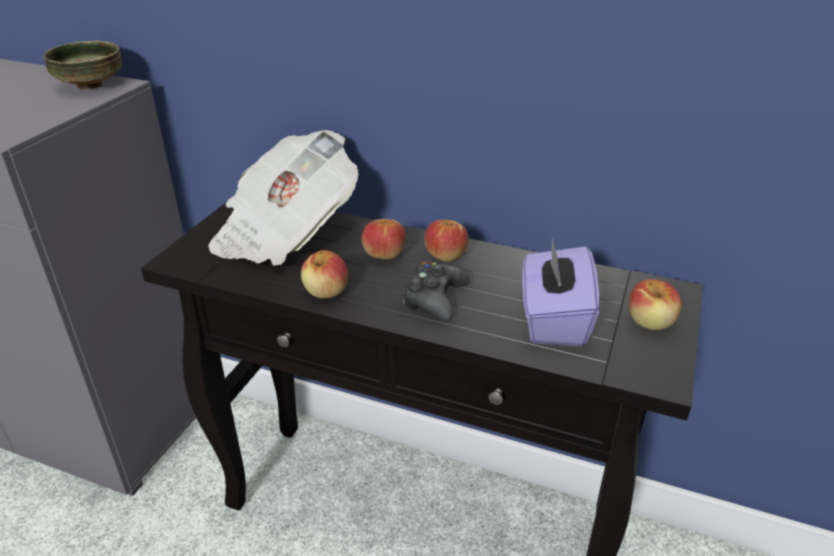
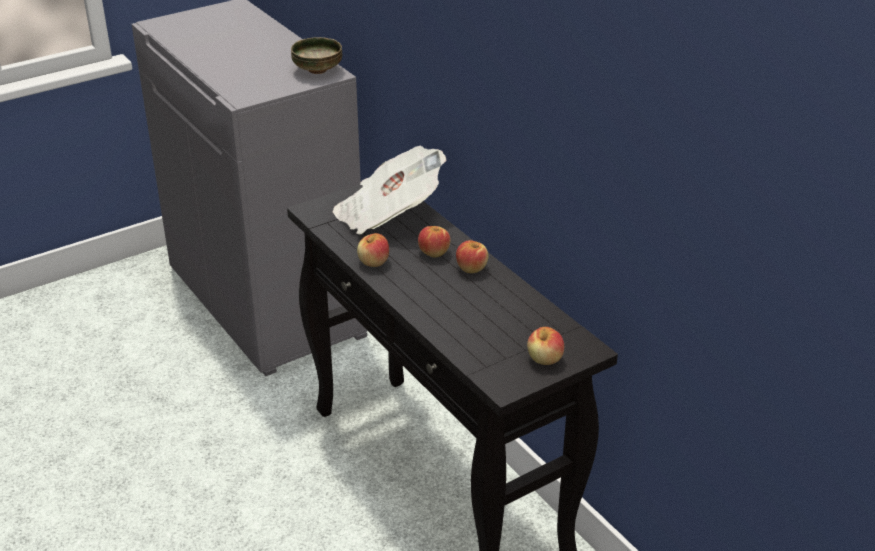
camera: 35 degrees right, 0 degrees up
(434, 298) = (431, 291): black game controller -> none
(553, 319) = (486, 332): purple tissue box -> none

